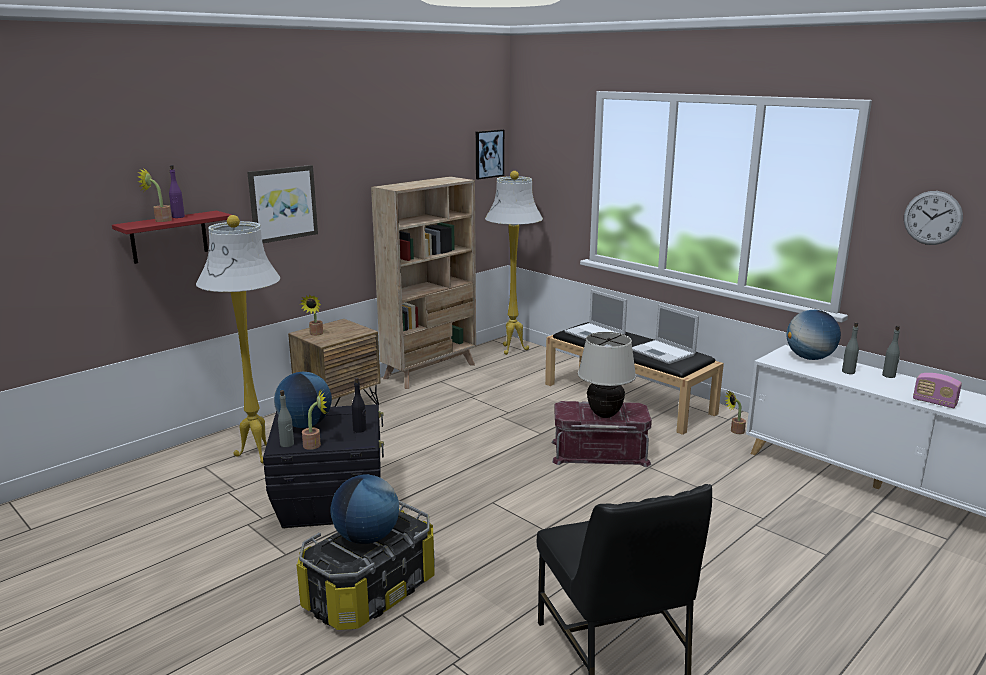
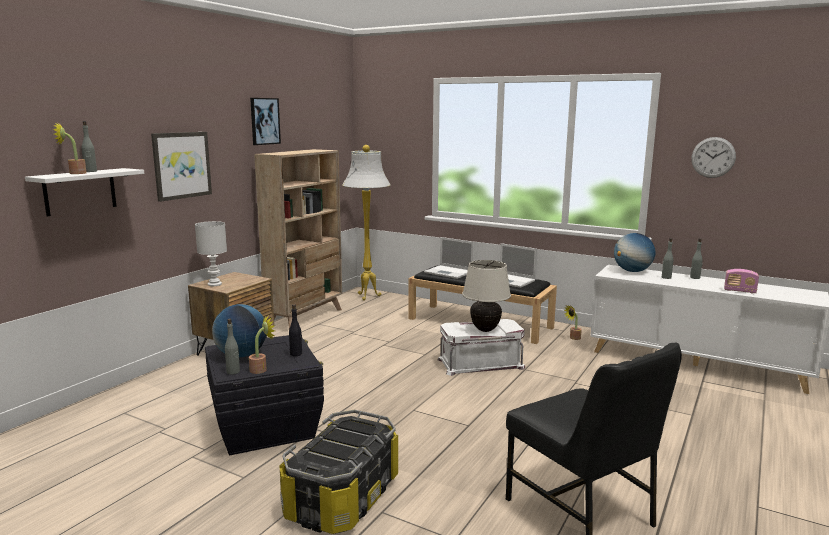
camera: 15 degrees left, 5 degrees down
(169, 237) = (80, 191): red shelf -> white shelf
(178, 217) = (90, 171): purple bottle -> grey bottle
(258, 455) = (176, 397): white floor lamp -> none
(315, 334) = (215, 284): potted plant -> white table lamp
(367, 538) = (341, 443): globe -> none
(488, 154) = (340, 133): picture -> picture (264, 121)
(599, 452) = (480, 363): red storage box -> white storage box

